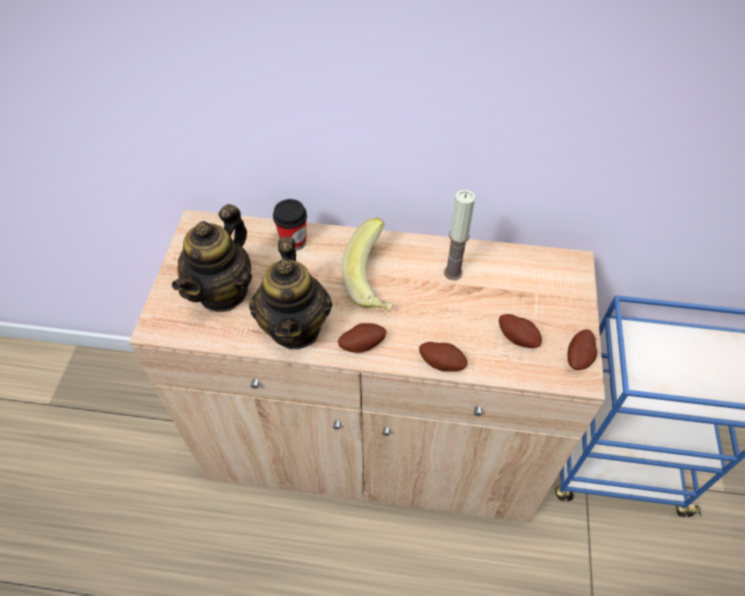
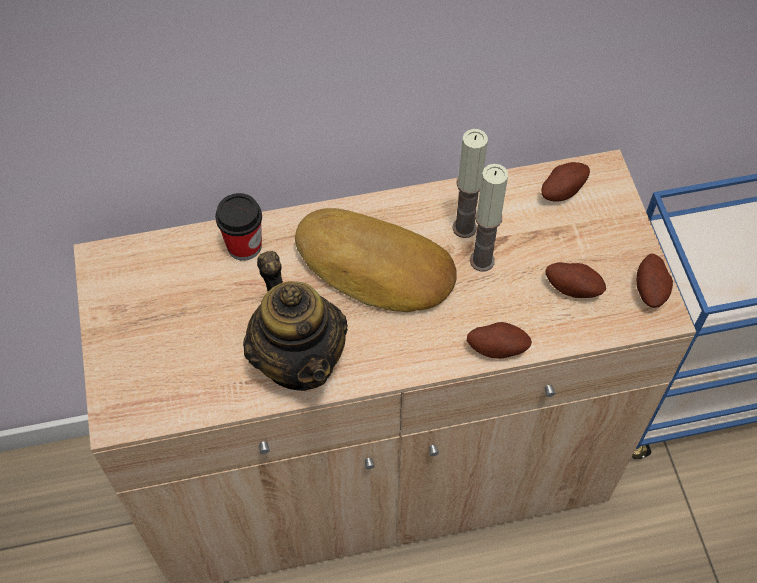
camera: 20 degrees left, 5 degrees up
(223, 291) = (183, 342): teapot -> none
(362, 344) = (391, 355): potato -> potato (561, 190)
(375, 282) = (374, 269): banana -> bread
(456, 299) = (482, 261): none -> candle

